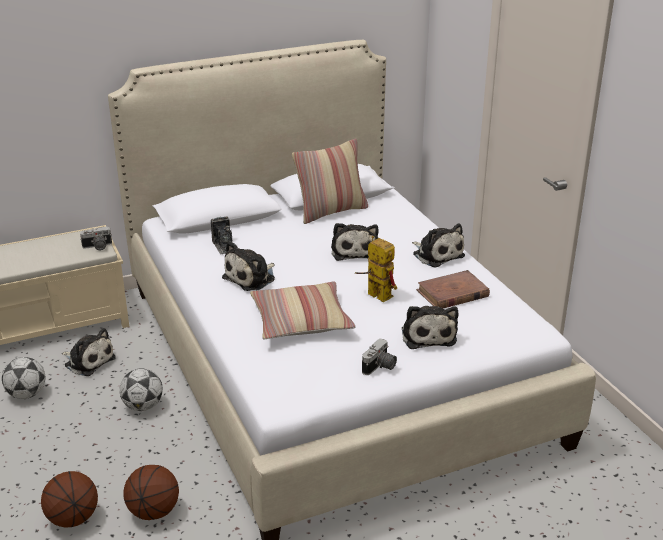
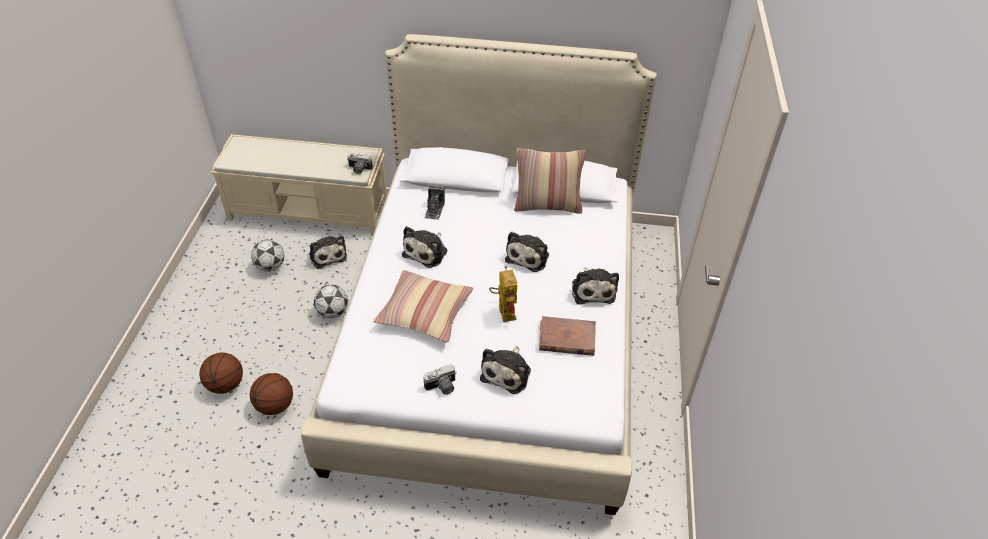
camera: 30 degrees right, 15 degrees up
(251, 278) = (427, 252): plush toy -> plush toy turned 45 degrees counterclockwise

